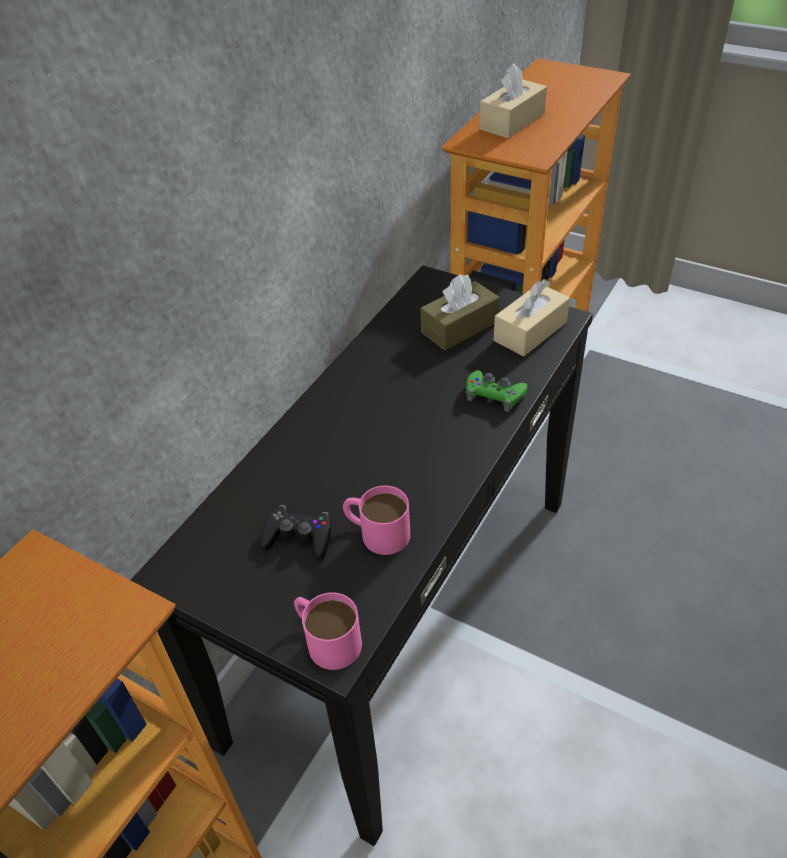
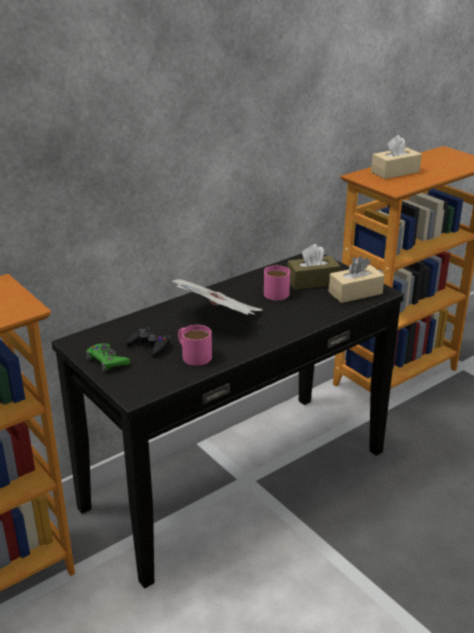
camera: 20 degrees right, 15 degrees down
(326, 638) = (134, 387): pink mug -> pink mug (273, 291)
(371, 442) = (219, 318): none -> newspaper
(494, 395) = (308, 315): green game controller -> green game controller (107, 361)

